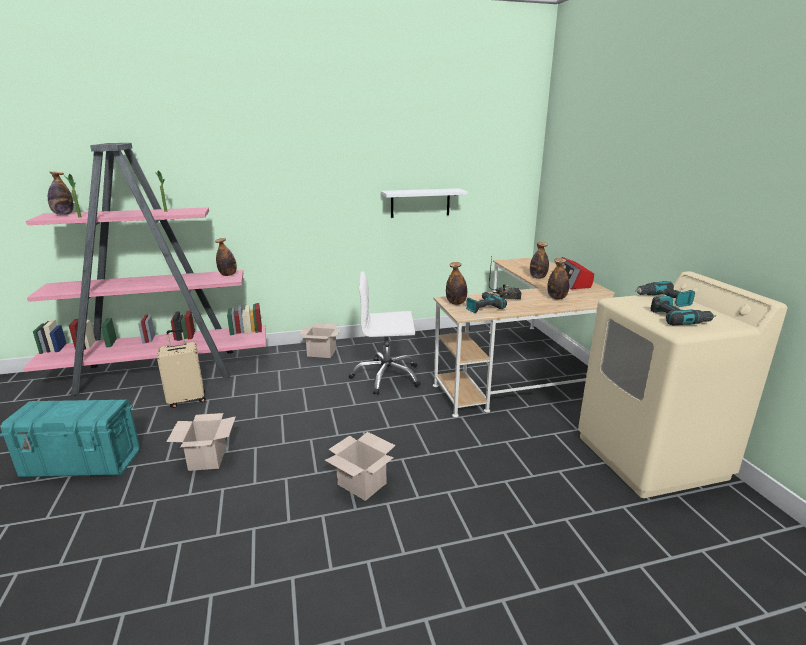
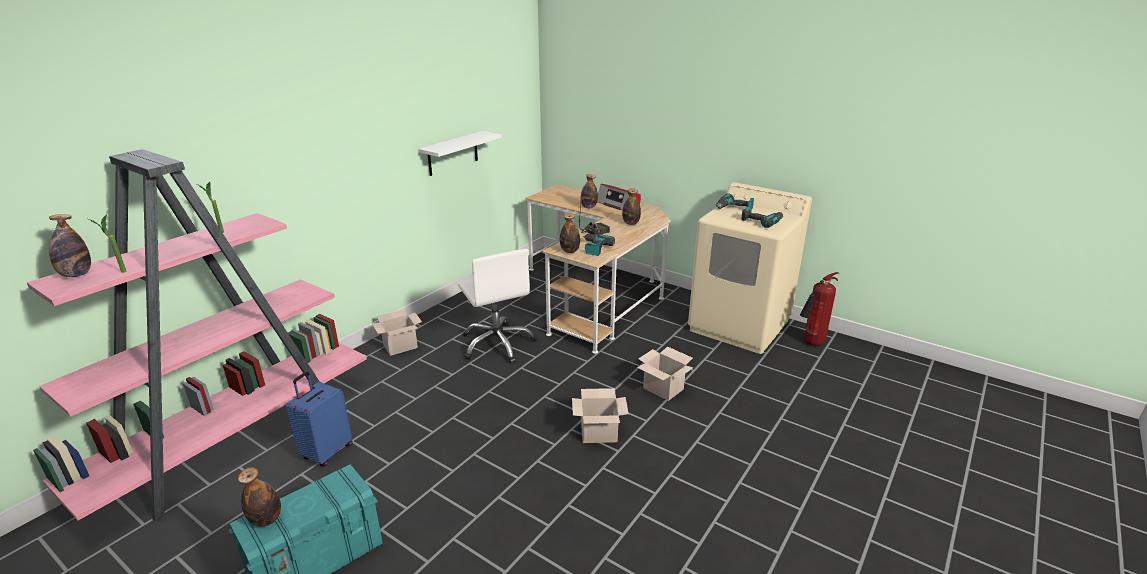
camera: 40 degrees left, 5 degrees up
(187, 399) = (326, 452): beige suitcase -> blue suitcase
(207, 457) = (443, 484): cardboard box -> cardboard box (662, 388)
(228, 275) = (298, 290): bottle -> bottle (266, 519)
(386, 377) = (498, 344): white office chair -> white office chair turned 75 degrees counterclockwise
(737, 521) = (811, 344): none -> fire extinguisher

